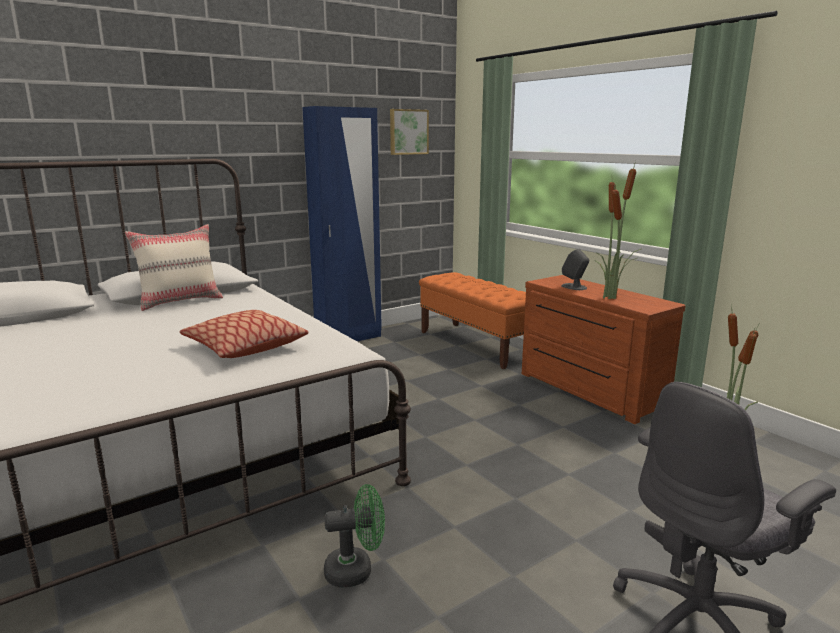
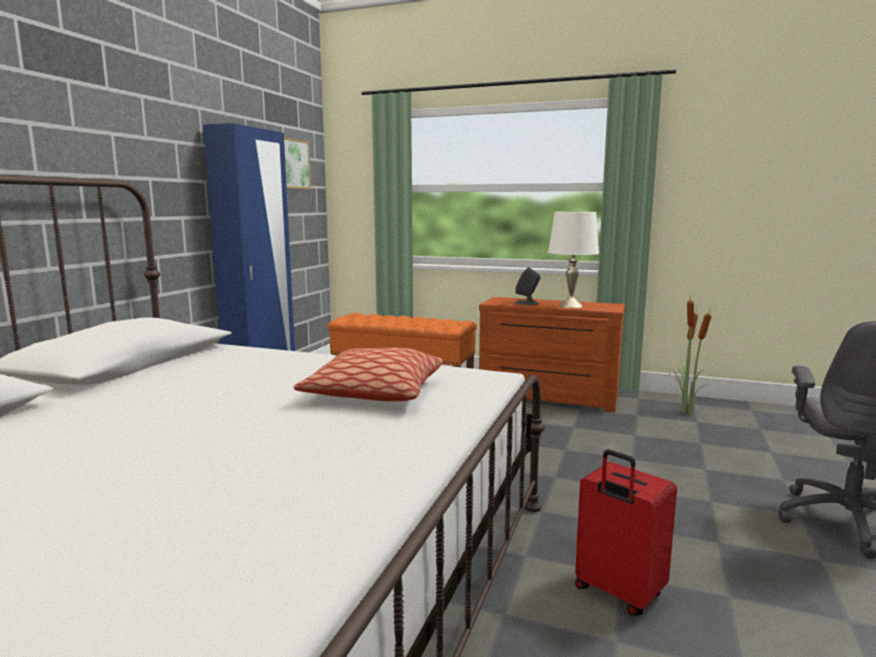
camera: 35 degrees left, 5 degrees down
(180, 301) = (155, 370): beige pillow -> none
(356, 570) = (617, 593): green fan -> red suitcase
(611, 297) = (570, 306): potted plant -> white table lamp

